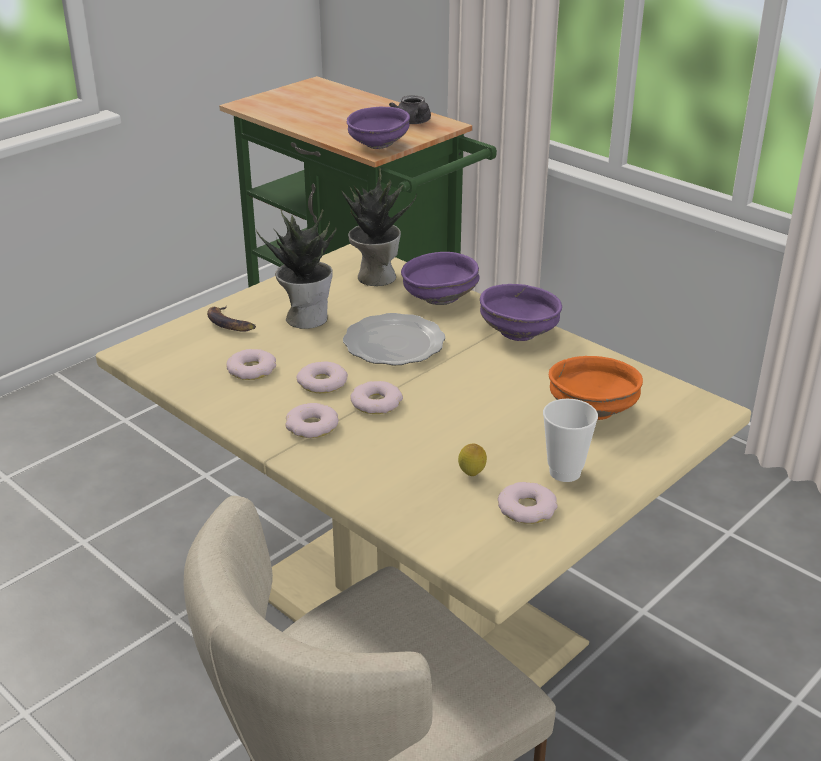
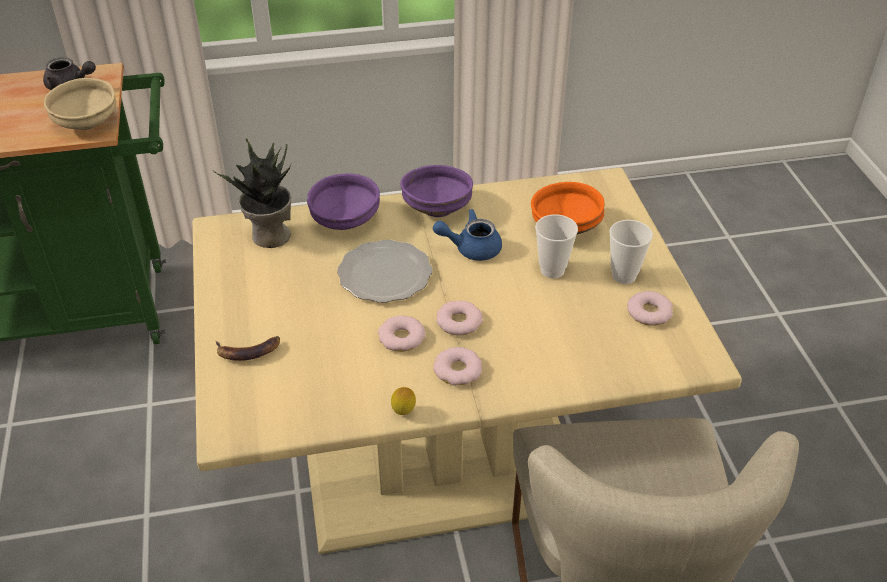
camera: 55 degrees left, 10 degrees up
(252, 369) = (339, 369): donut -> none
(306, 317) = (290, 302): potted plant -> none
(377, 145) = (86, 124): purple bowl -> beige bowl
(471, 475) = (592, 319): lemon -> lemon (403, 413)
(487, 371) = (471, 248): none -> blue teapot
(515, 426) = (552, 270): none -> cup

